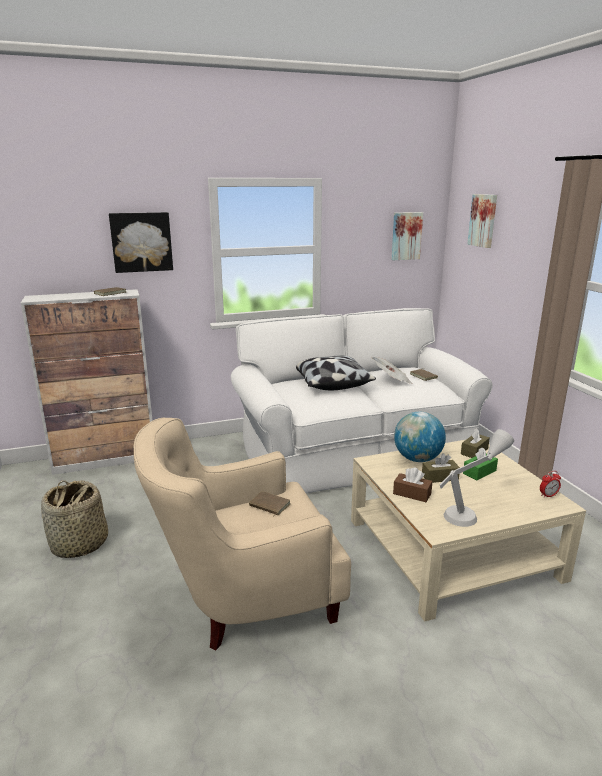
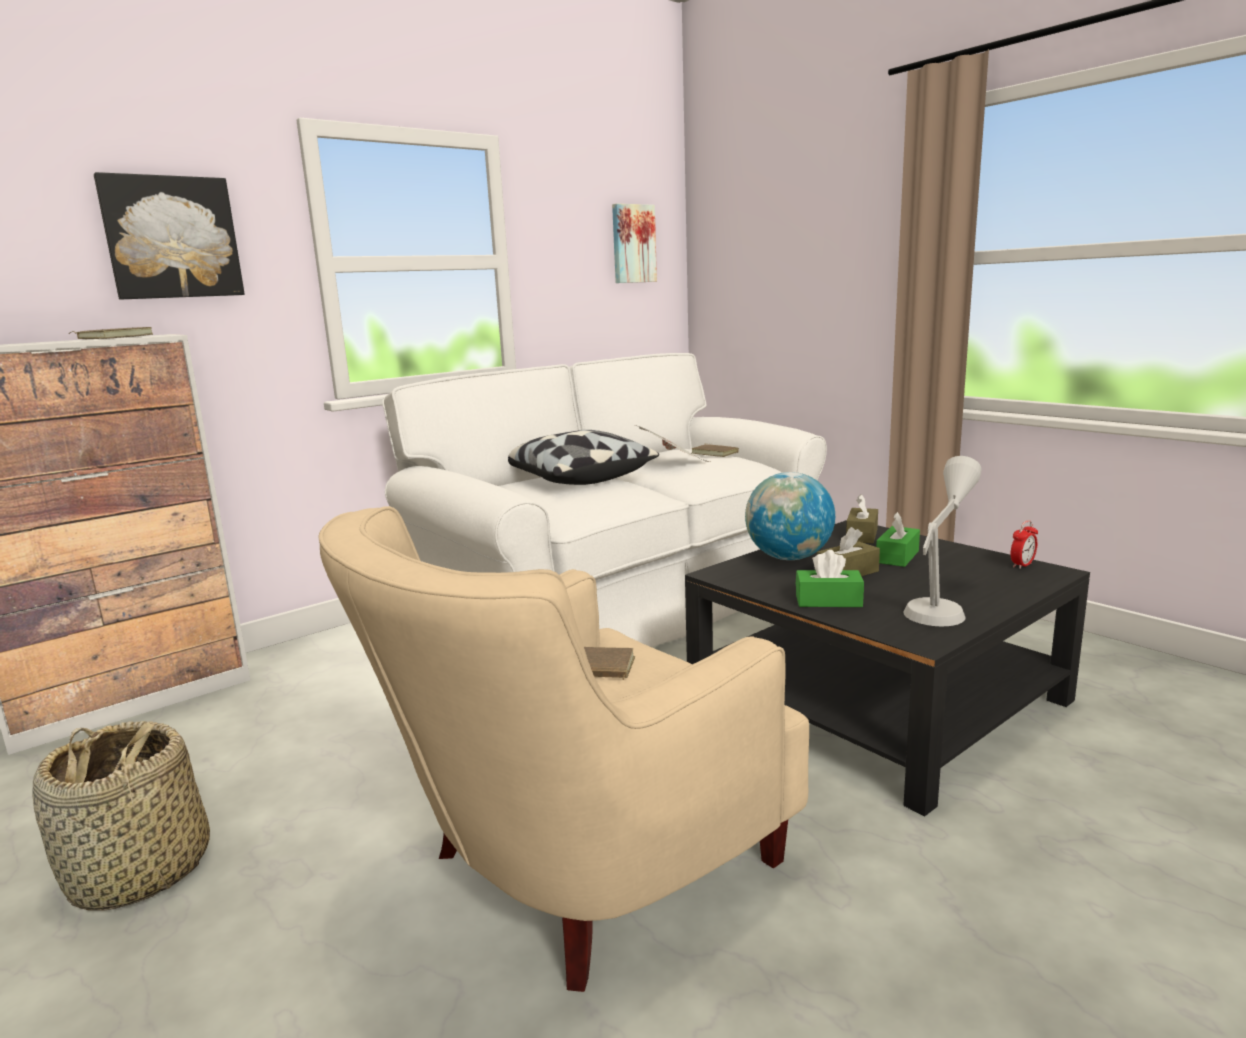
camera: 20 degrees left, 5 degrees down
(412, 494) = (828, 601): brown tissue box -> green tissue box
(452, 548) = (876, 698): beige coffee table -> black coffee table
(483, 220) = (757, 205): picture -> none

